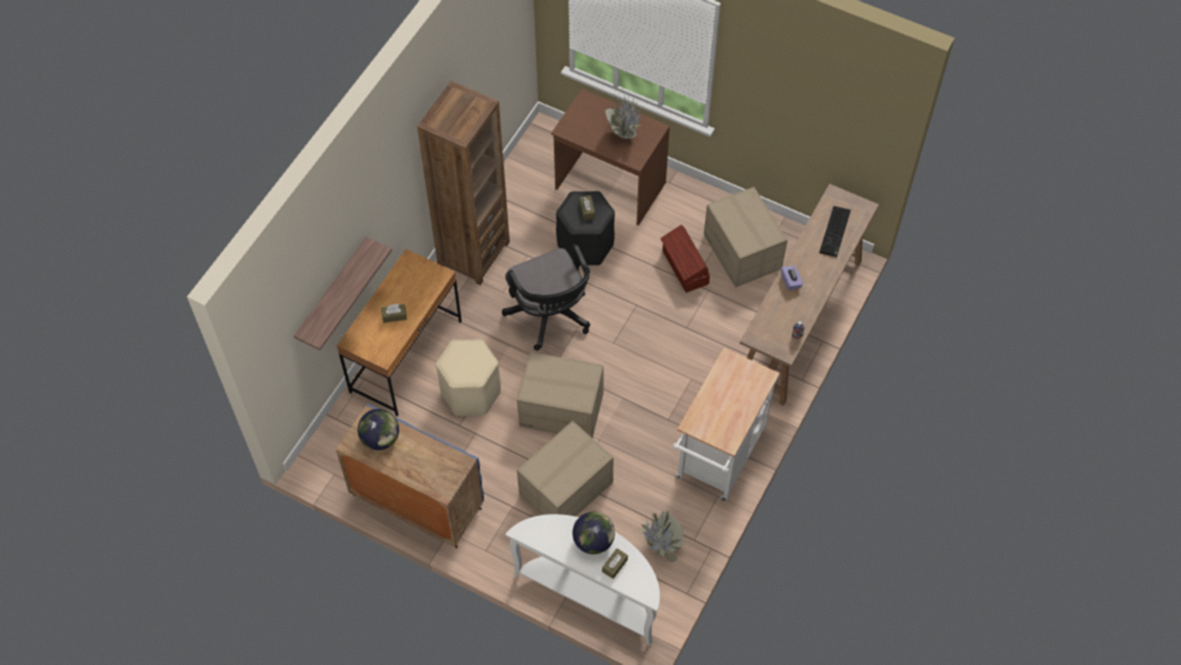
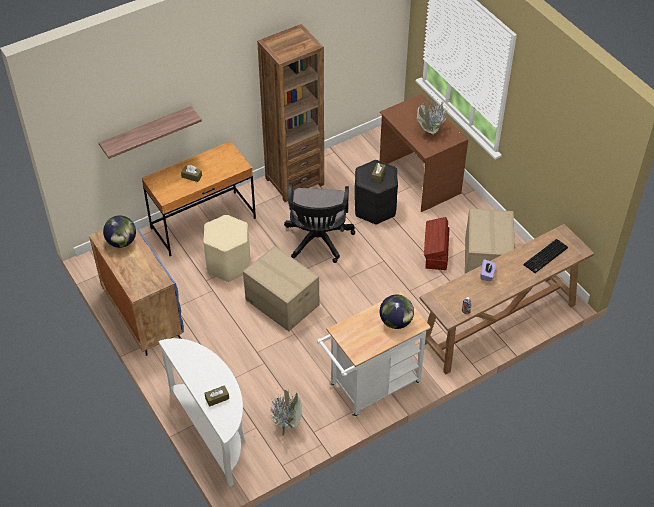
camera: 30 degrees right, 10 degrees down
(566, 489) = (248, 354): cardboard box -> none
(594, 541) = (215, 375): globe -> globe (396, 322)

